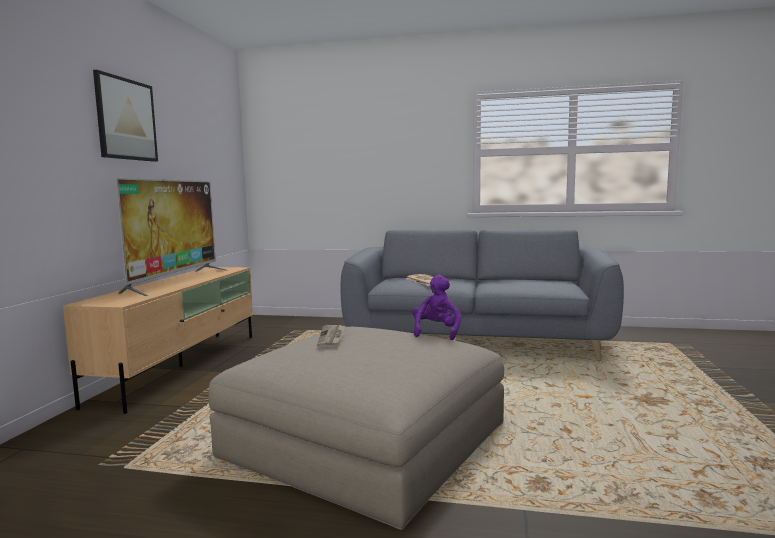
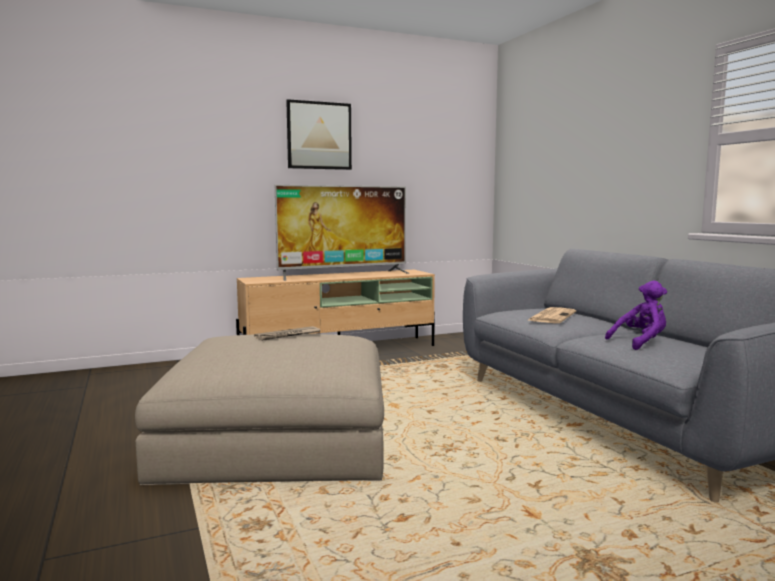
camera: 55 degrees right, 0 degrees up
(436, 332) = (363, 356): purple plush toy -> purple plush toy (640, 342)

